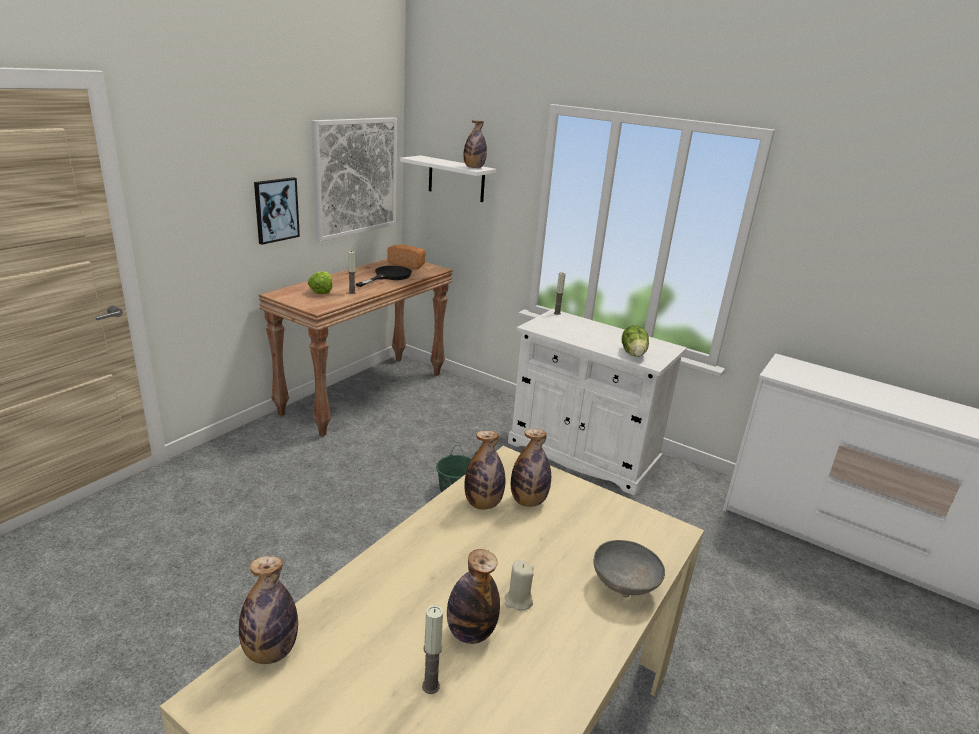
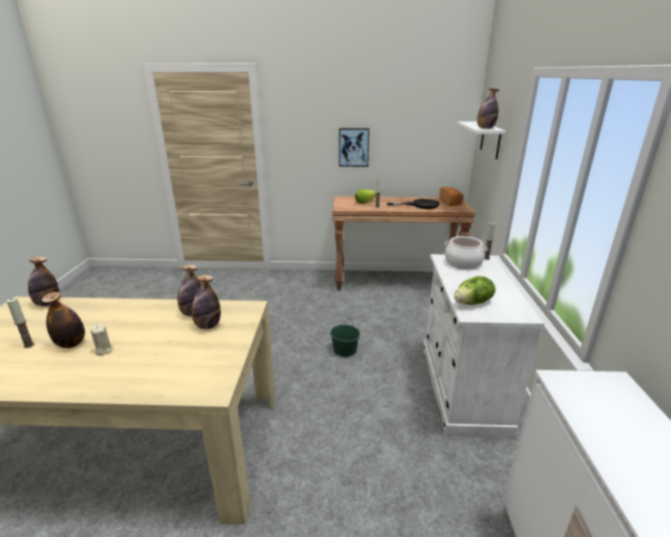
camera: 60 degrees right, 0 degrees up
(355, 177) = (424, 133): picture -> none
(555, 324) = (463, 263): none -> cooking pot
(622, 586) = (133, 383): grey bowl -> none

